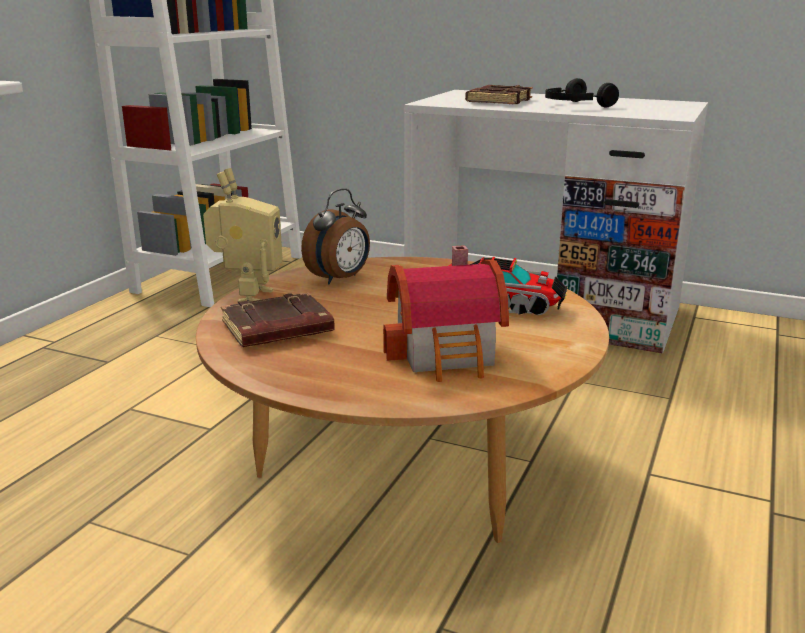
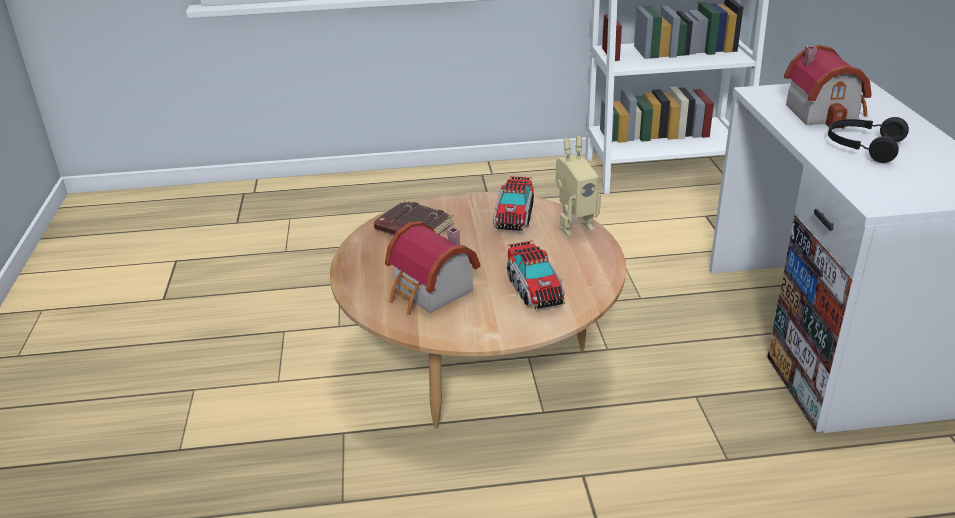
camera: 60 degrees right, 10 degrees up
(248, 296) = (451, 200): toy robot -> toy robot (573, 226)
(340, 279) = (514, 216): alarm clock -> toy truck
(498, 101) = (824, 112): brown book -> toy house

